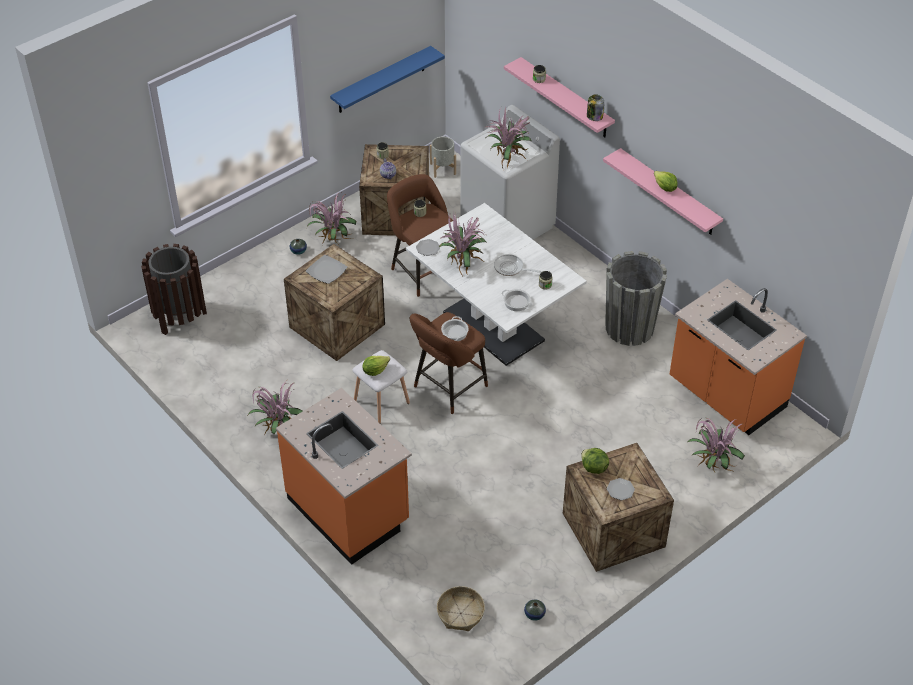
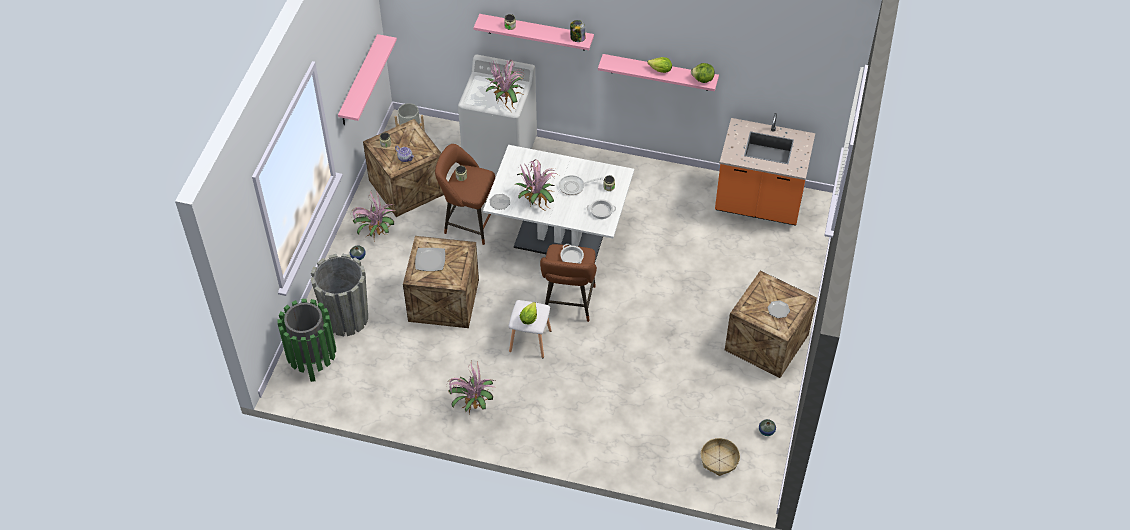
camera: 35 degrees left, 5 degrees up
(180, 317) = (313, 360): brown trash can -> green trash can
(349, 510) = (580, 434): orange counter -> none
(381, 80) = (359, 82): blue shelf -> pink shelf
(593, 468) = (748, 304): lettuce -> lettuce (702, 80)
(629, 328) = (654, 189): grey planter -> grey planter (346, 318)
(712, 464) = (789, 259): potted plant -> none

